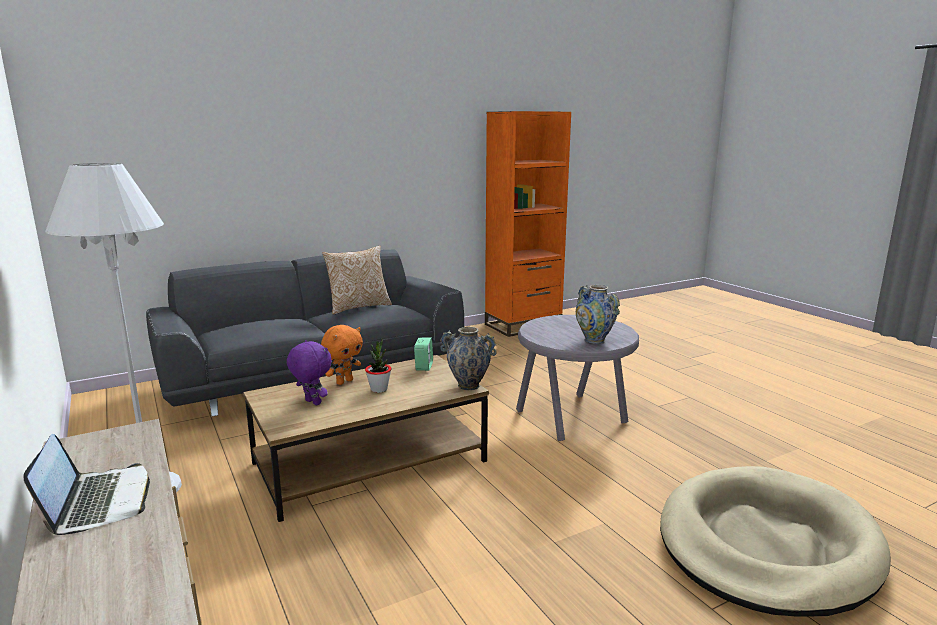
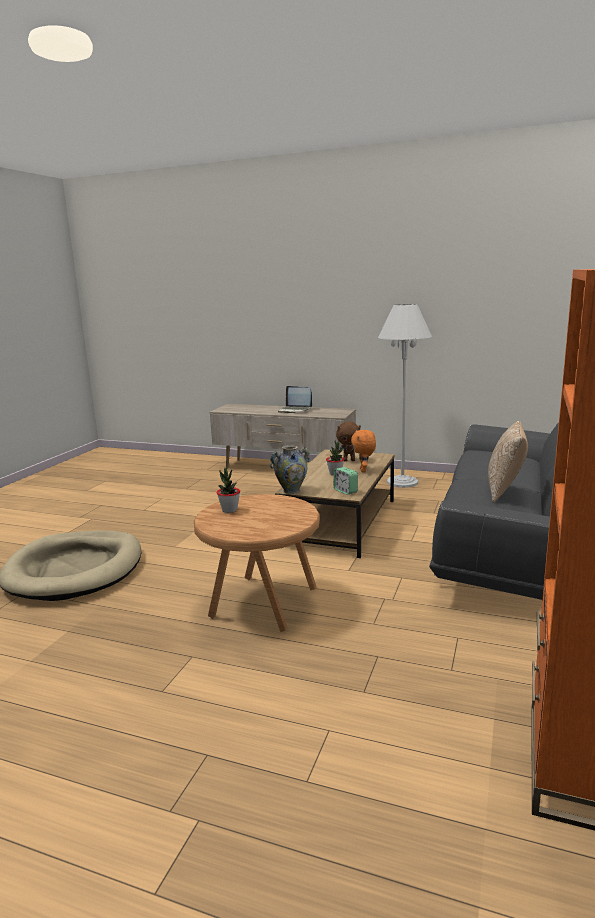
camera: 140 degrees right, 0 degrees up
(312, 403) = (349, 460): purple plush toy -> brown plush toy
(573, 417) = (262, 603): grey side table -> brown side table
(594, 340) = (229, 510): vase -> potted plant

